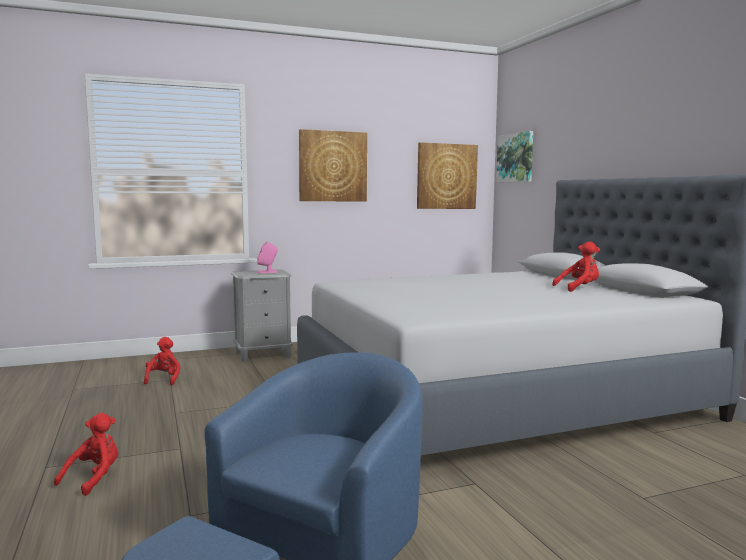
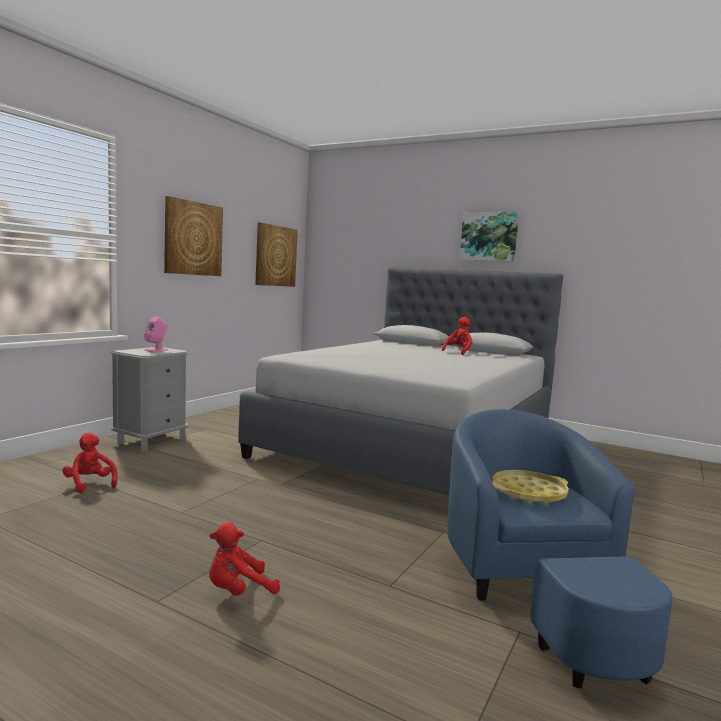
camera: 40 degrees left, 0 degrees up
(94, 478) = (238, 591): red plush toy -> red plush toy turned 105 degrees counterclockwise
(315, 455) = (528, 493): none -> yellow tray
(516, 158) = (333, 244): picture -> picture (489, 236)

